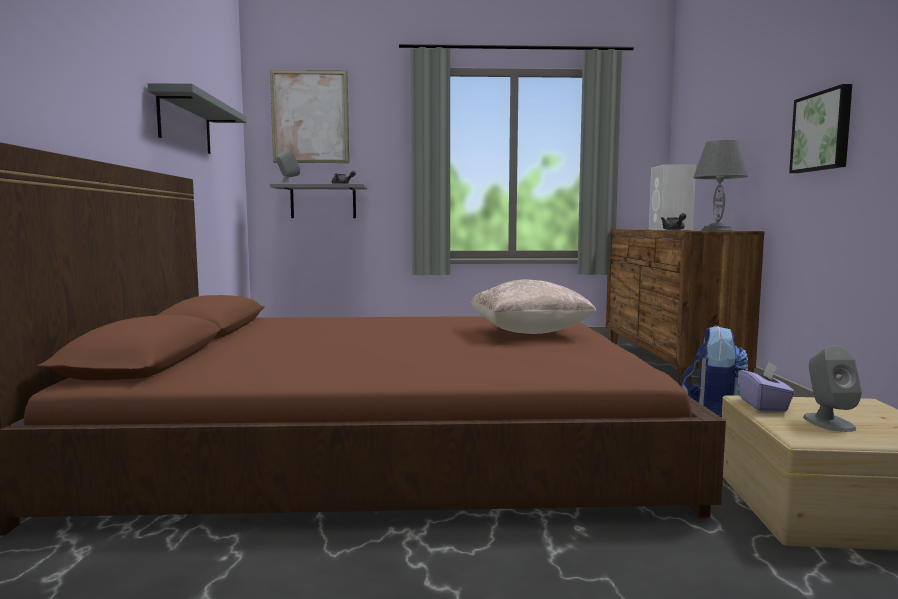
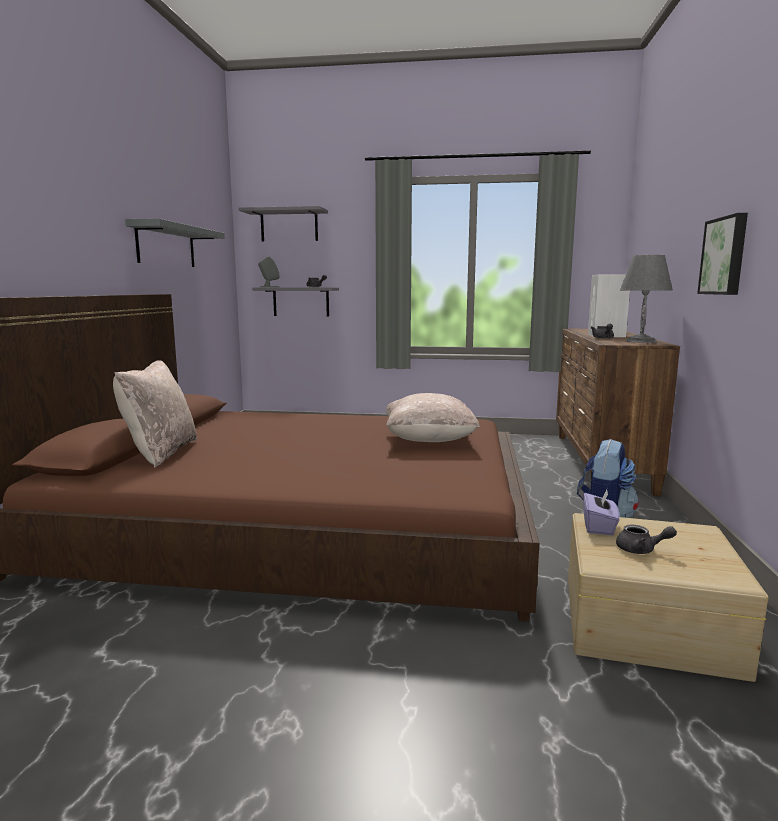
camera: 10 degrees right, 5 degrees up
(218, 354) = (160, 453): none -> beige pillow
(310, 117) = (289, 226): picture -> grey shelf
(828, 422) = (641, 550): grey speaker -> grey teapot

